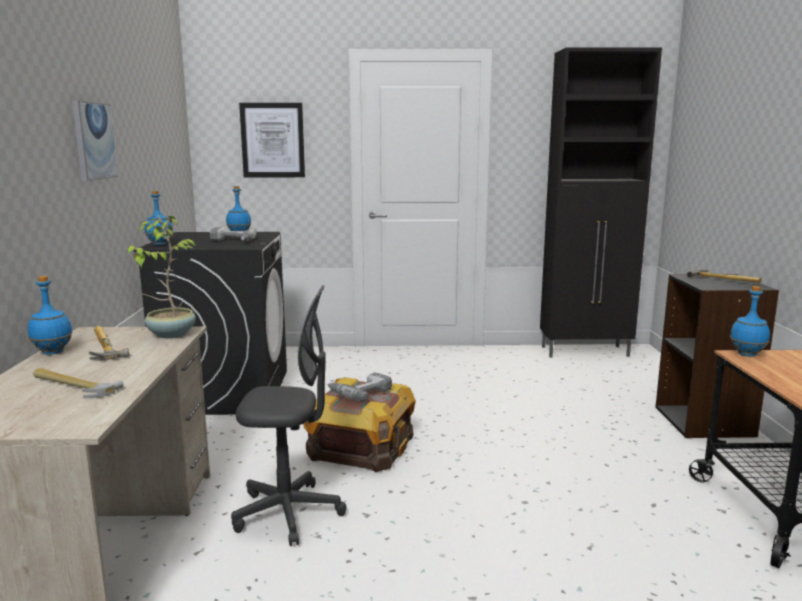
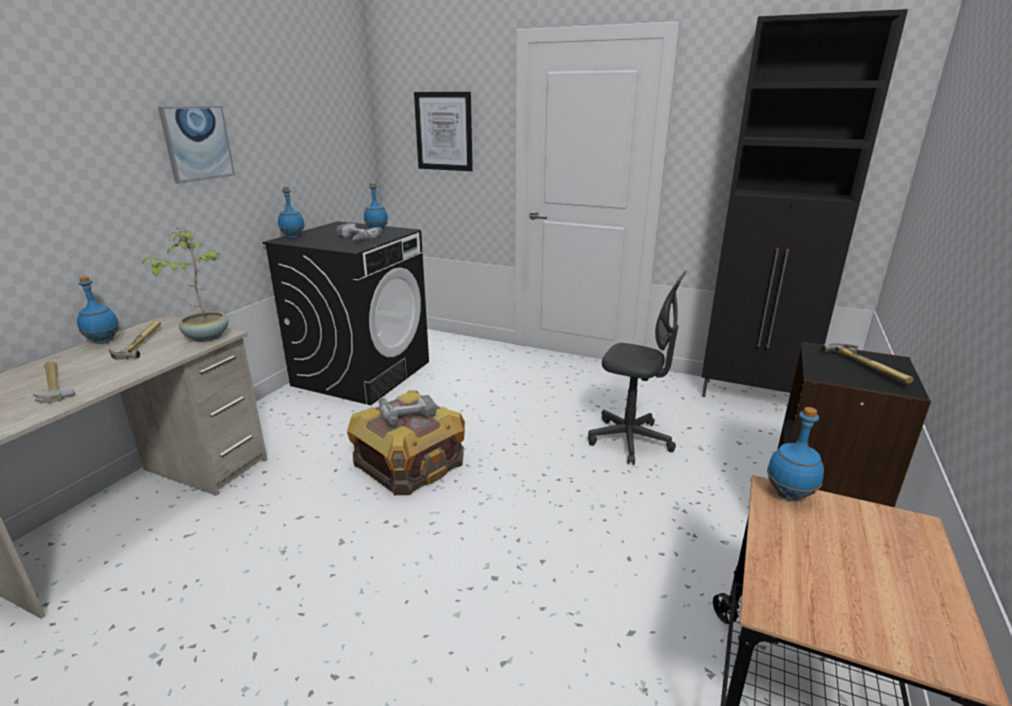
camera: 25 degrees right, 10 degrees up
(288, 513) = (285, 518): grey office chair -> grey office chair (630, 440)

